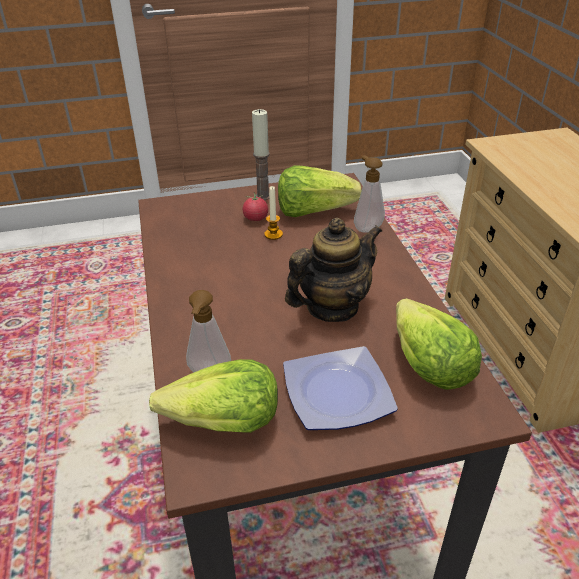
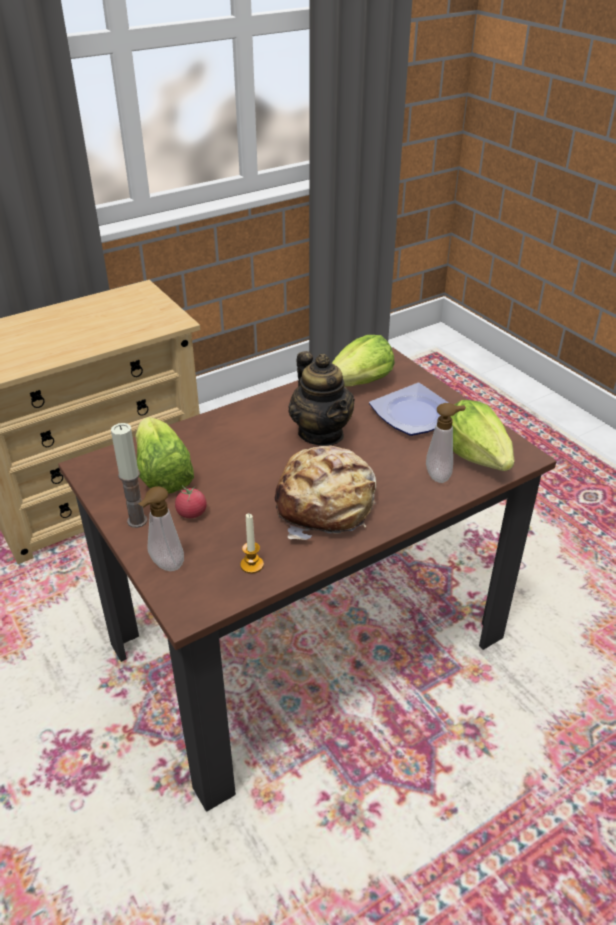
camera: 110 degrees left, 0 degrees up
(218, 285) = (326, 505): none -> bread
(273, 234) = (221, 492): candle -> candle (252, 565)
(332, 307) = (321, 433): teapot -> teapot turned 150 degrees counterclockwise
(366, 227) = (185, 434): soap dispenser -> soap dispenser (165, 566)

